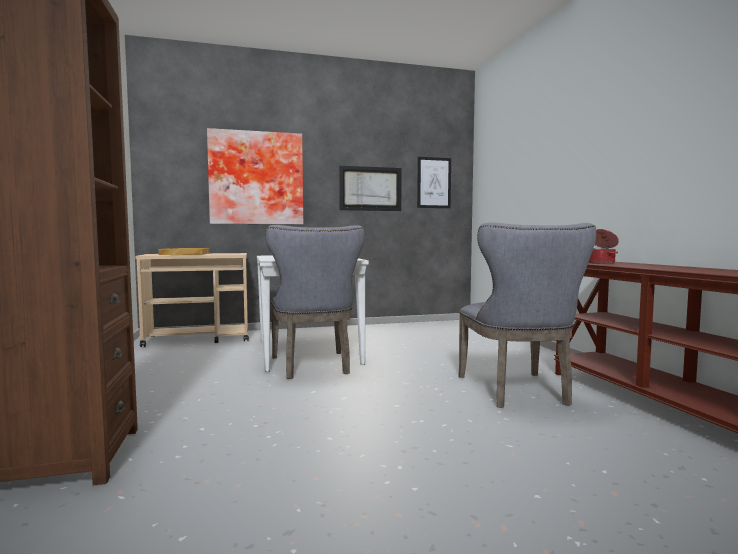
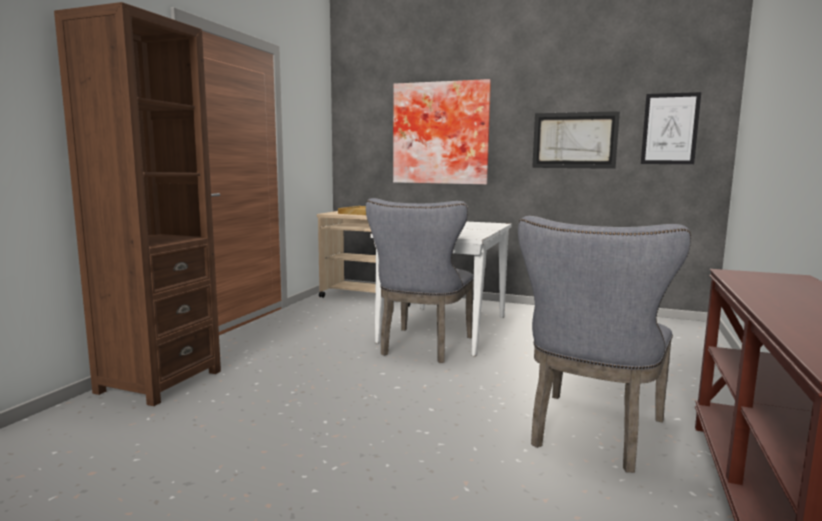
camera: 35 degrees right, 5 degrees up
(601, 263) = (751, 282): cooking pot -> none

